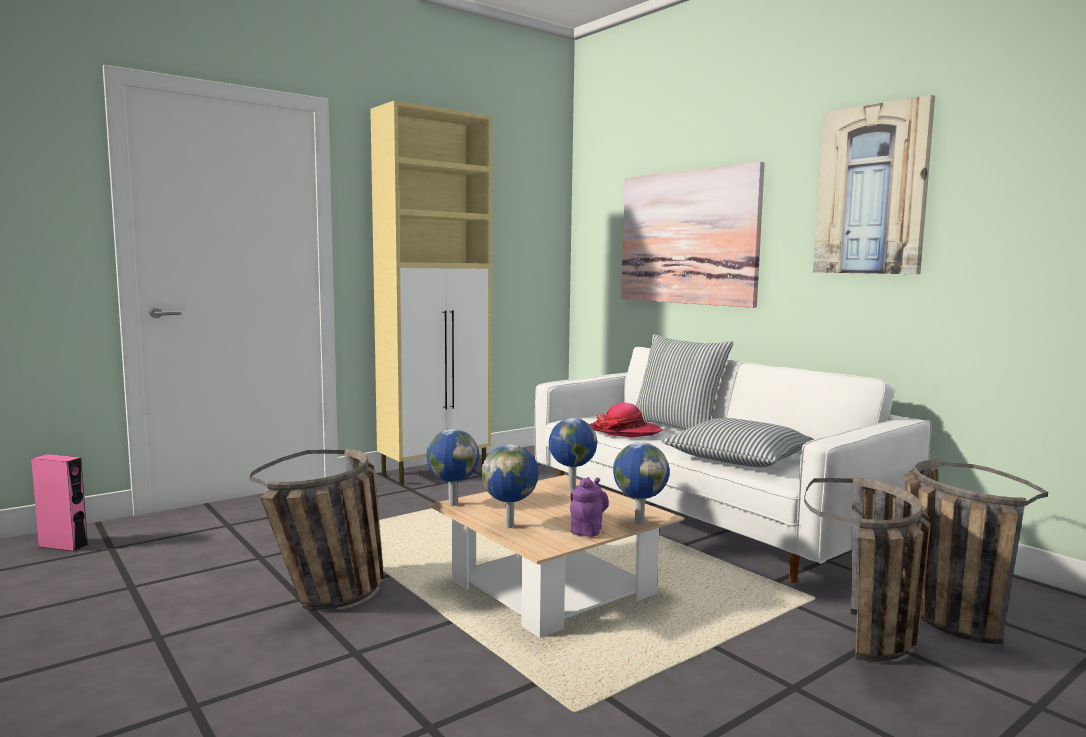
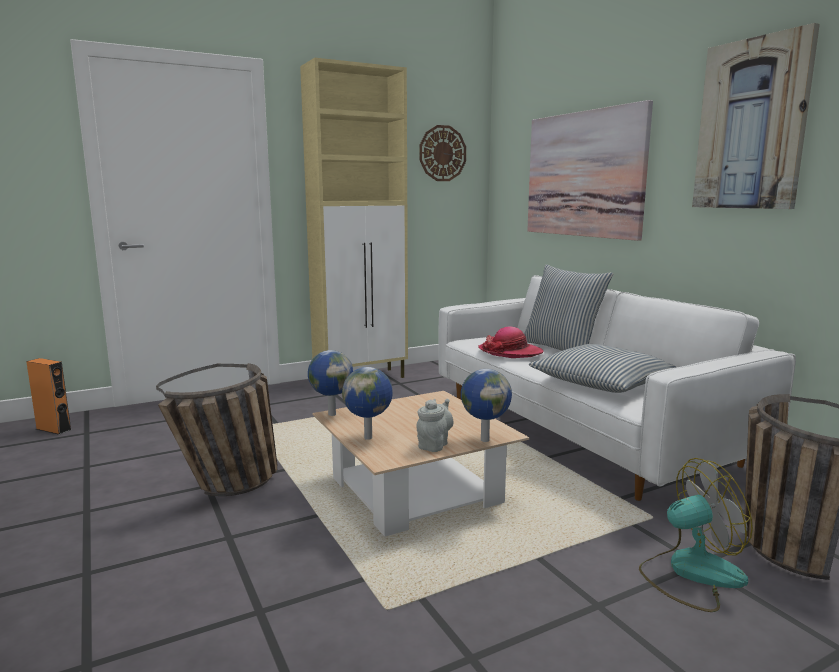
camera: 10 degrees right, 5 degrees up
(63, 546) = (53, 429): pink speaker -> orange speaker
(522, 211) = (442, 153): none -> wall clock
(570, 488) = (441, 403): globe -> none
(587, 530) = (434, 445): purple teapot -> grey teapot
(872, 649) = (691, 573): basket -> fan

